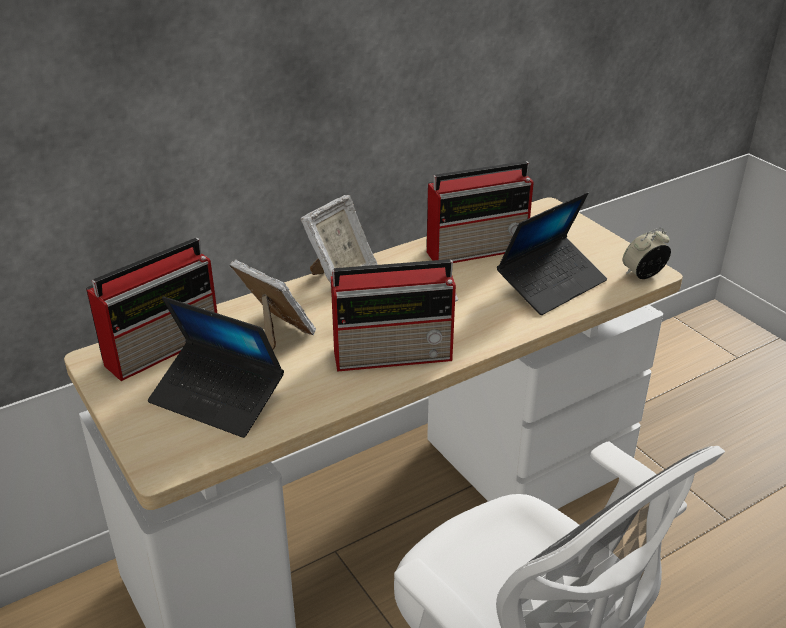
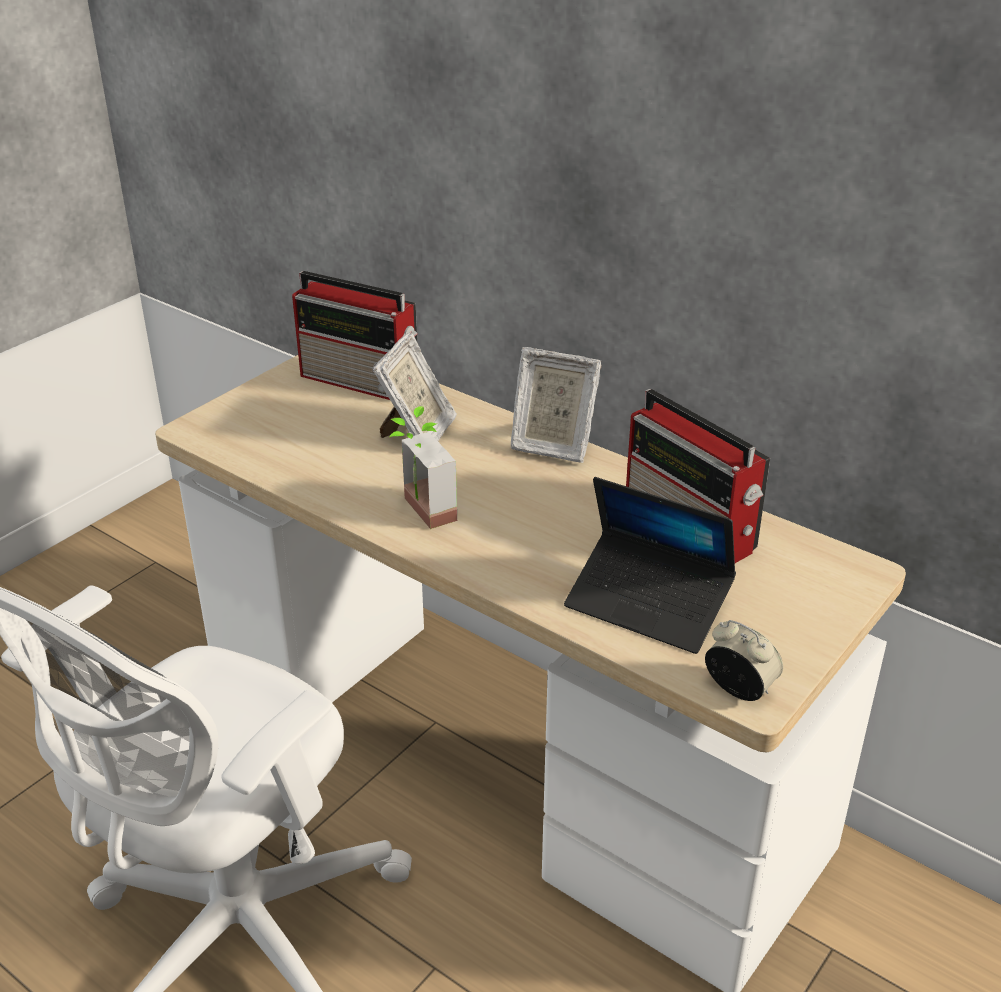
camera: 70 degrees right, 0 degrees up
(217, 398) = (296, 429): laptop -> none
(395, 354) = (419, 513): radio -> potted plant

